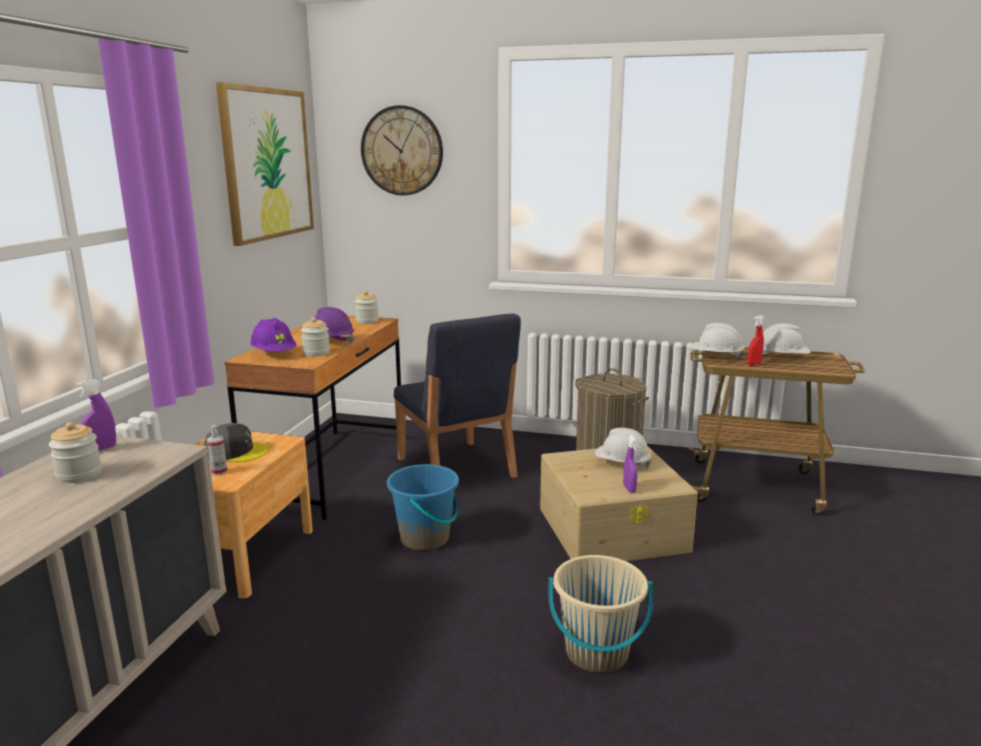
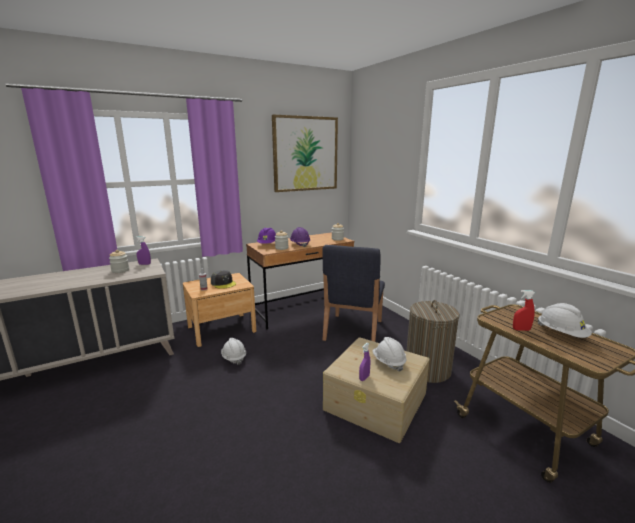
camera: 45 degrees right, 0 degrees up
(402, 151) = (379, 148): wall clock -> none
(425, 538) = (286, 356): blue bucket -> none
(596, 653) = (257, 457): beige bucket -> none
(716, 357) = (501, 314): white hard hat -> white hard hat (234, 358)

